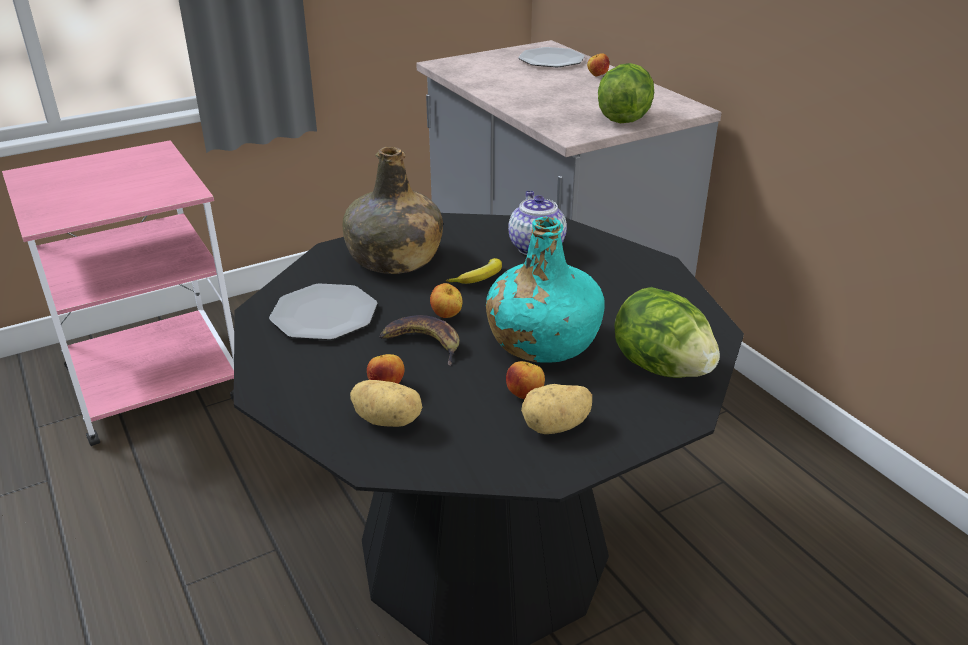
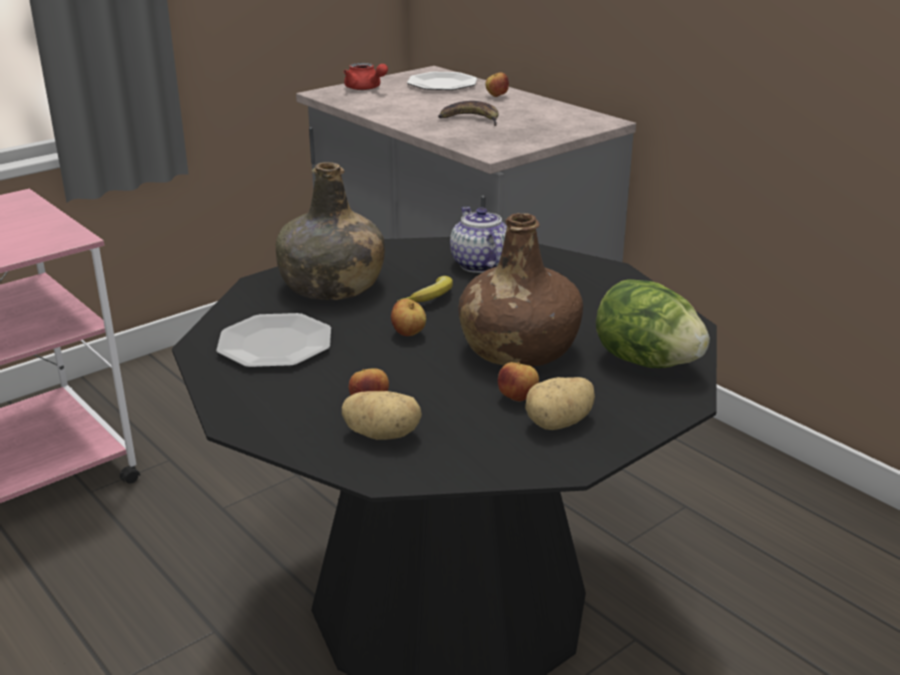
camera: 10 degrees left, 5 degrees down
(424, 343) = (394, 361): banana -> banana (471, 119)
(479, 61) = (365, 88): none -> red teapot
(542, 341) = (518, 349): turquoise bottle -> brown bottle
(623, 118) = (539, 134): lettuce -> none

